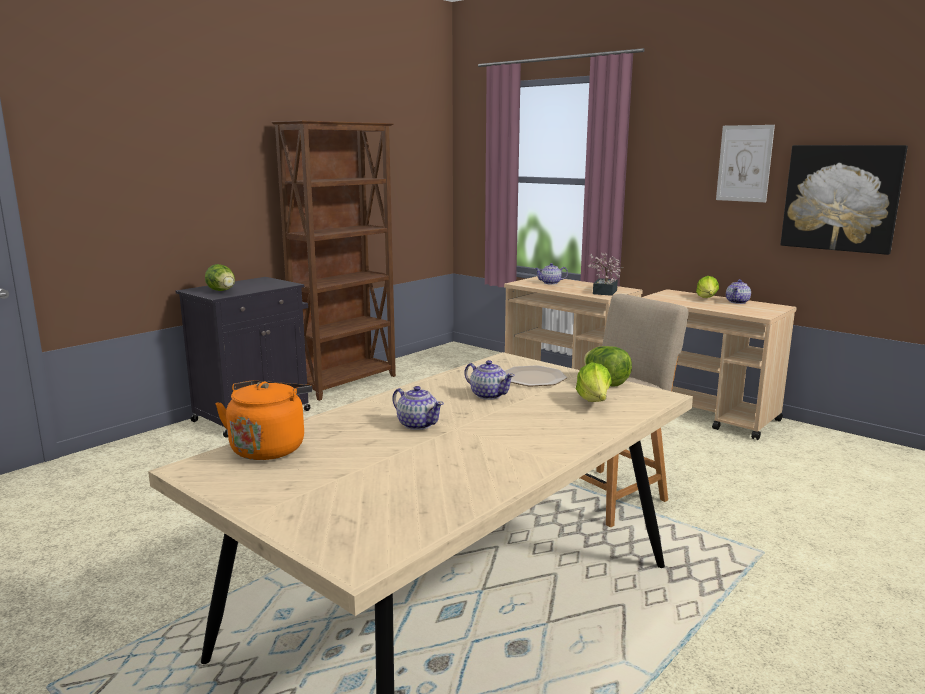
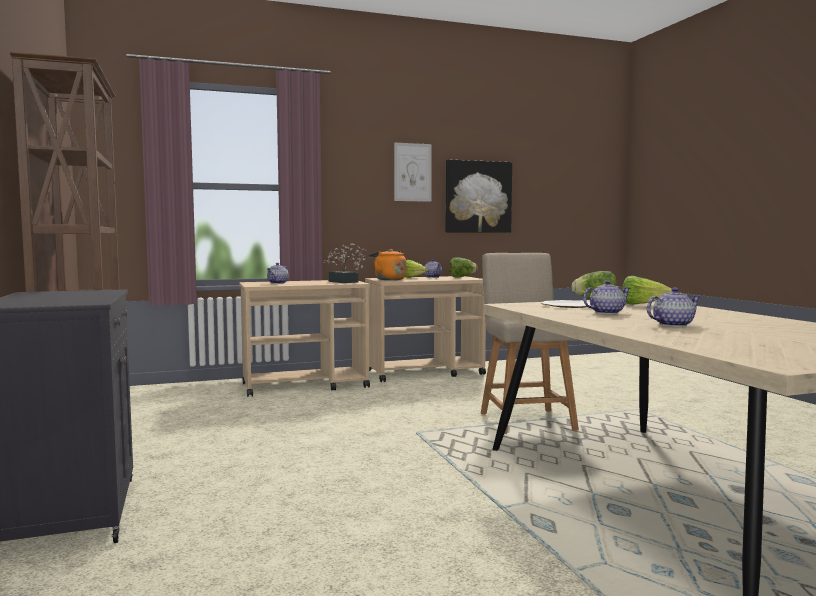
camera: 60 degrees left, 10 degrees down
(223, 291) = (63, 300): lettuce -> lettuce (462, 277)
(269, 447) = (721, 348): orange kettle -> orange kettle (388, 279)

